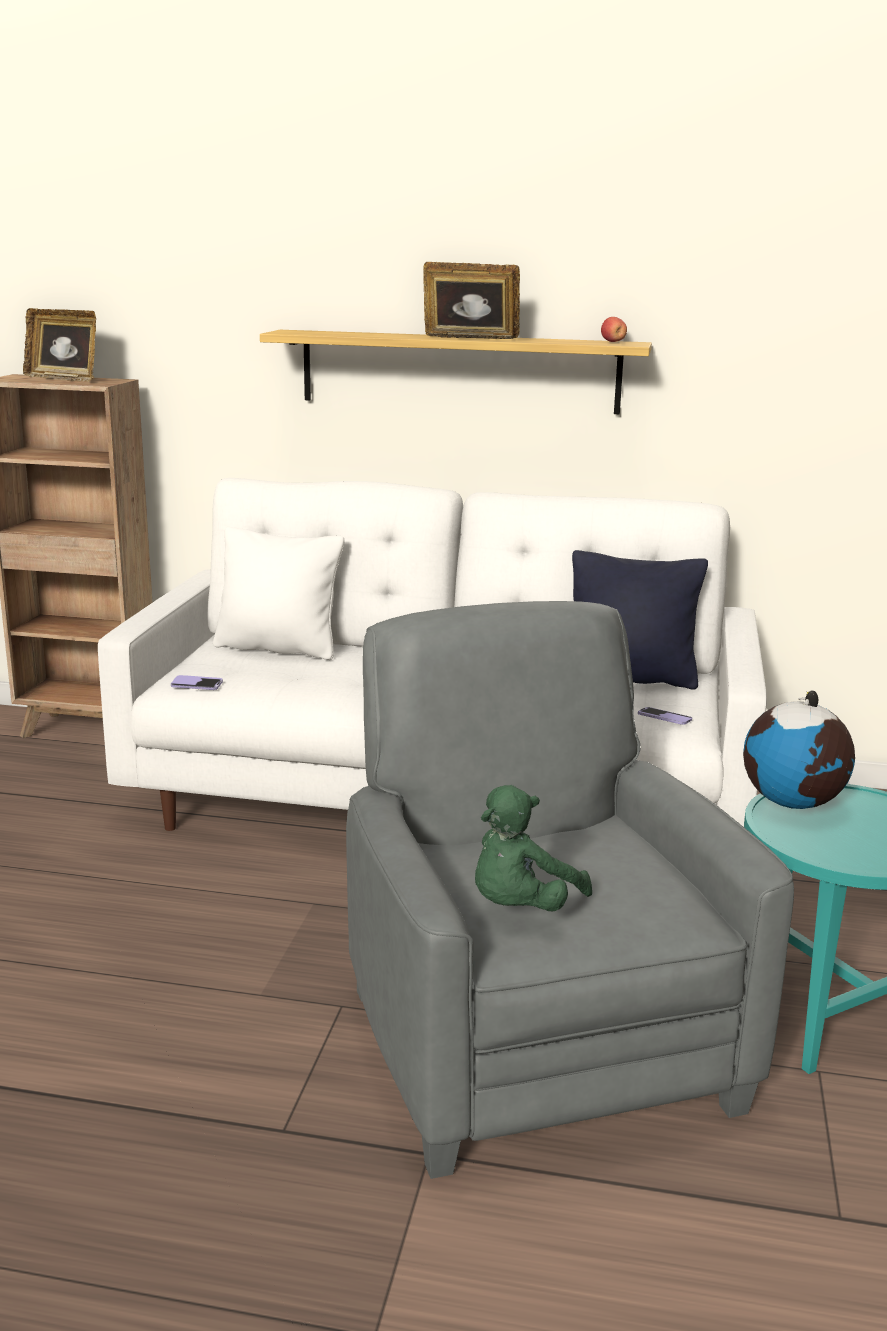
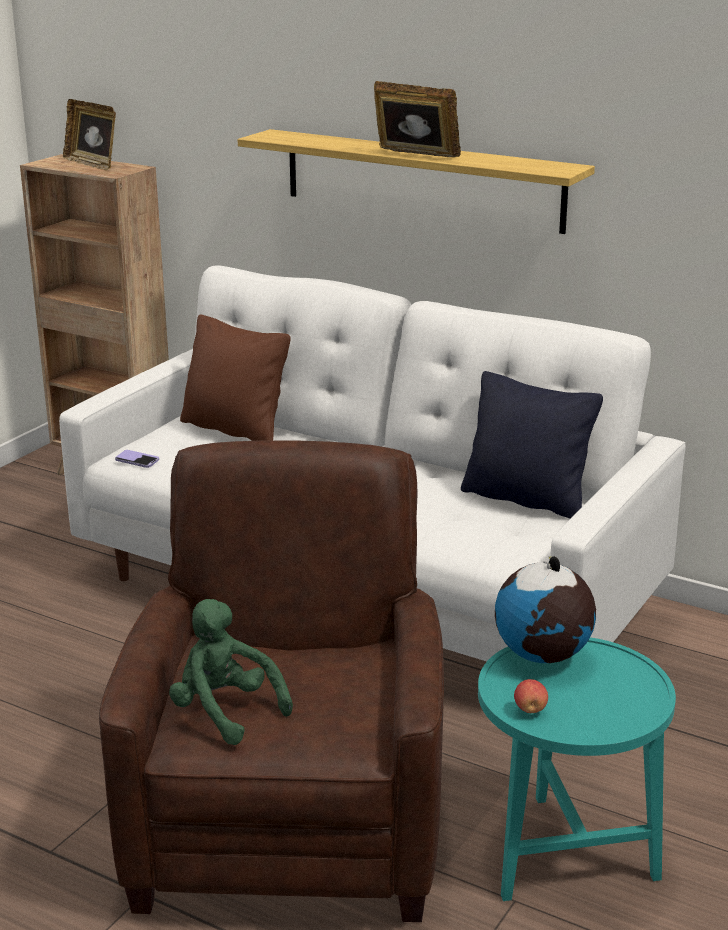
camera: 20 degrees right, 5 degrees up
(278, 648) = (235, 429): white pillow -> brown pillow
(521, 908) = (225, 712): green plush toy -> green plush toy turned 75 degrees clockwise
(536, 1045) = (289, 826): grey armchair -> brown armchair
(613, 342) = (551, 165): apple -> apple (530, 709)
(664, 717) = (516, 548): phone -> none

